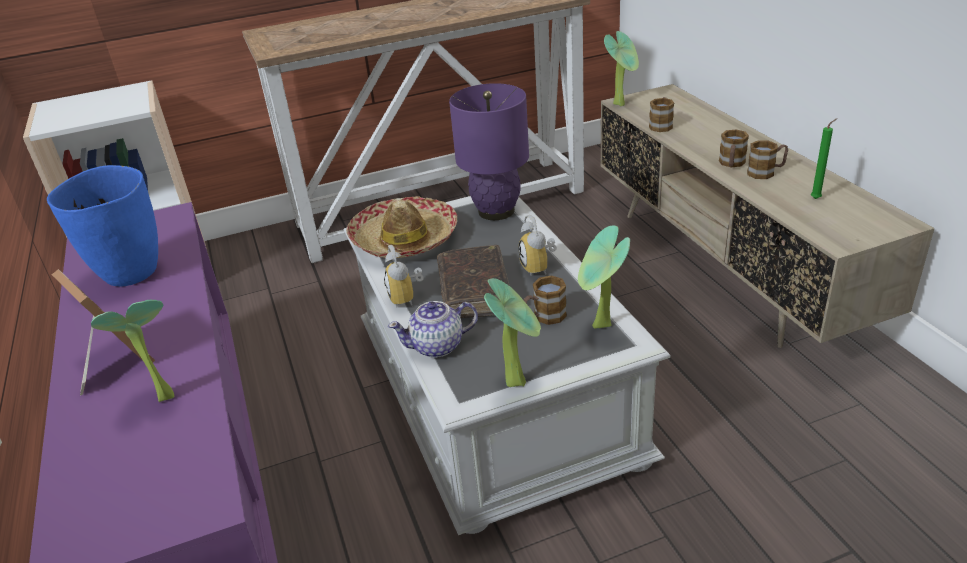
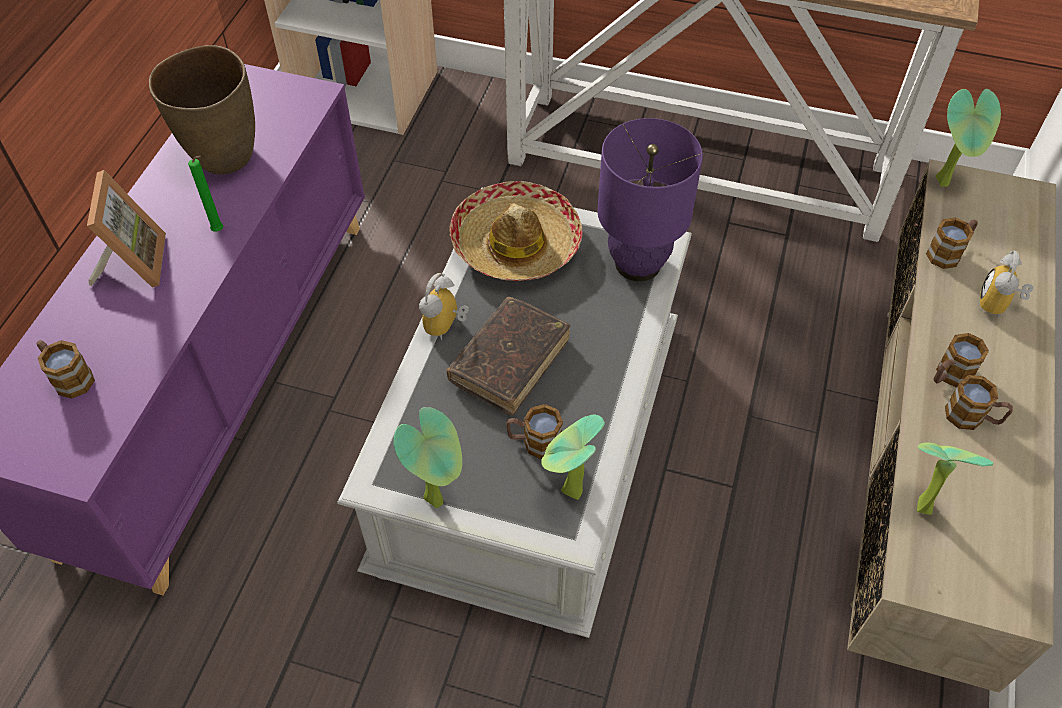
camera: 35 degrees right, 20 degrees up
(126, 457) = (69, 377): none -> mug
(131, 273) = (224, 158): blue vase -> brown vase
(161, 395) = (135, 328): potted plant -> potted plant (920, 502)
(438, 346) = (416, 406): teapot -> none
(539, 268) = (596, 375): alarm clock -> alarm clock (998, 306)
(817, 198) = (976, 500): green candle -> green candle (220, 231)

